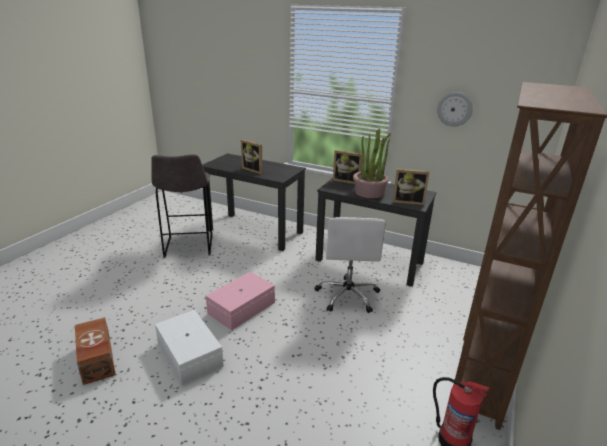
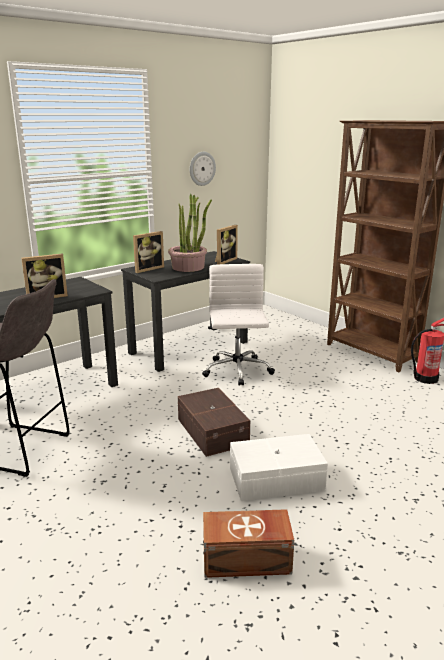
camera: 65 degrees left, 5 degrees down
(242, 308) = (213, 431): pink storage box -> brown storage box
(347, 295) = (237, 371): white office chair -> white office chair turned 120 degrees counterclockwise

